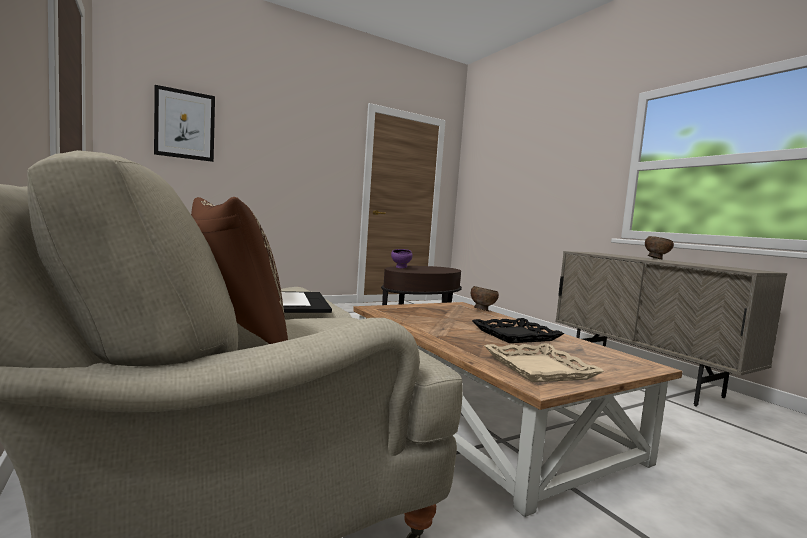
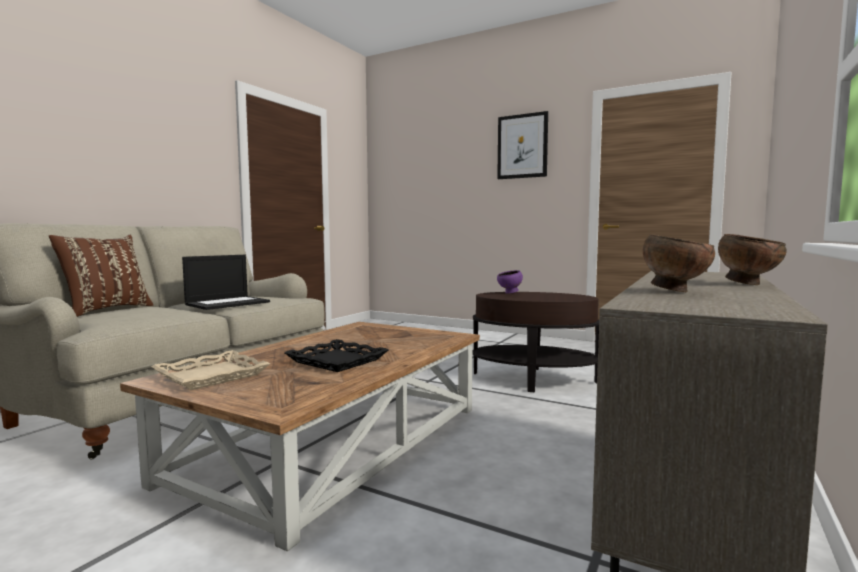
camera: 60 degrees right, 0 degrees up
(185, 125) = (417, 168): picture -> picture (522, 146)
(482, 310) = (445, 343): brown bowl -> brown bowl (674, 291)

